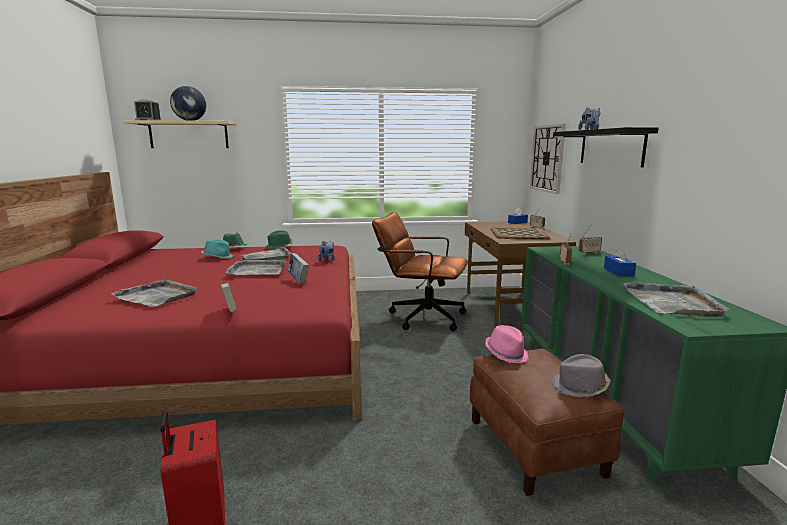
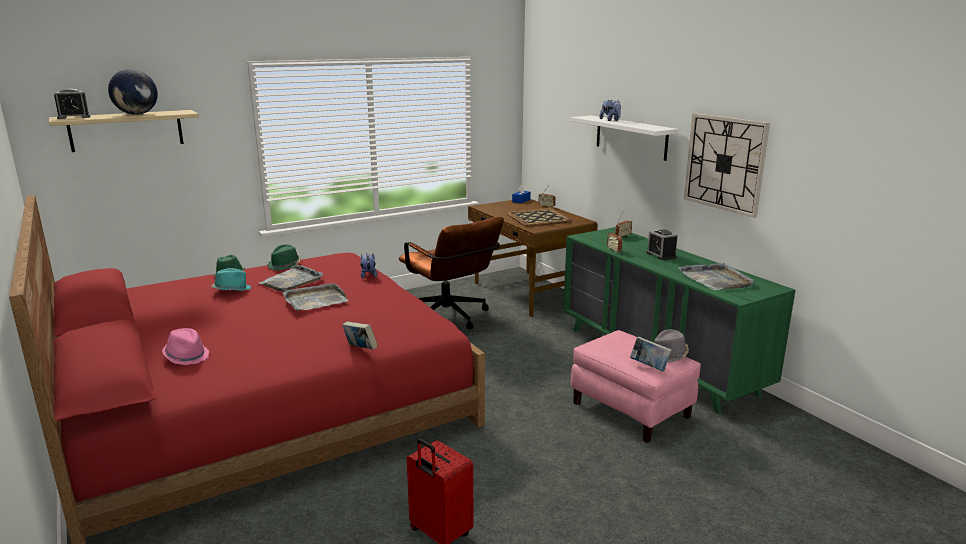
camera: 25 degrees left, 5 degrees up
(157, 296) = (254, 348): grey tray -> none
(298, 280) = (379, 305): book -> book (649, 367)
(420, 316) = (450, 318): brown office chair -> brown office chair turned 120 degrees counterclockwise
(506, 353) = (599, 340): pink hat -> pink hat (187, 356)
(535, 446) = (631, 410): brown ottoman -> pink ottoman
(547, 158) = (551, 134): wall clock -> wall clock (725, 163)
(611, 147) = (631, 137): black shelf -> white shelf
(618, 272) = (661, 255): blue tissue box -> alarm clock

